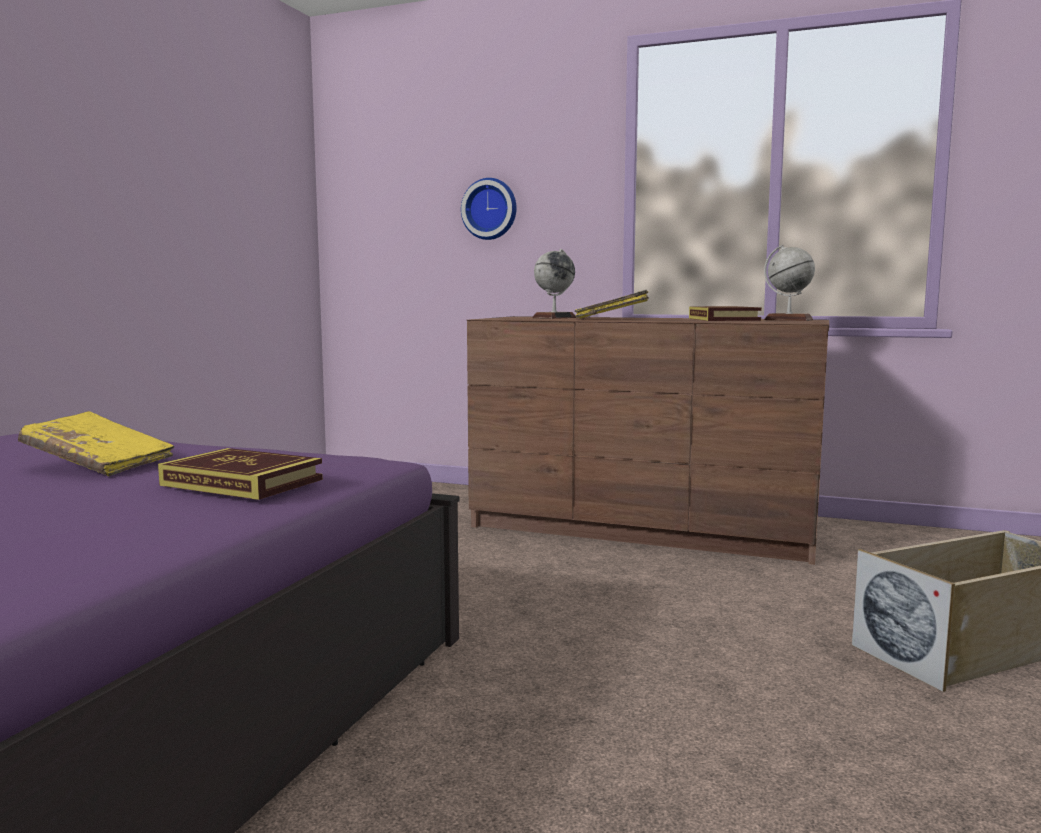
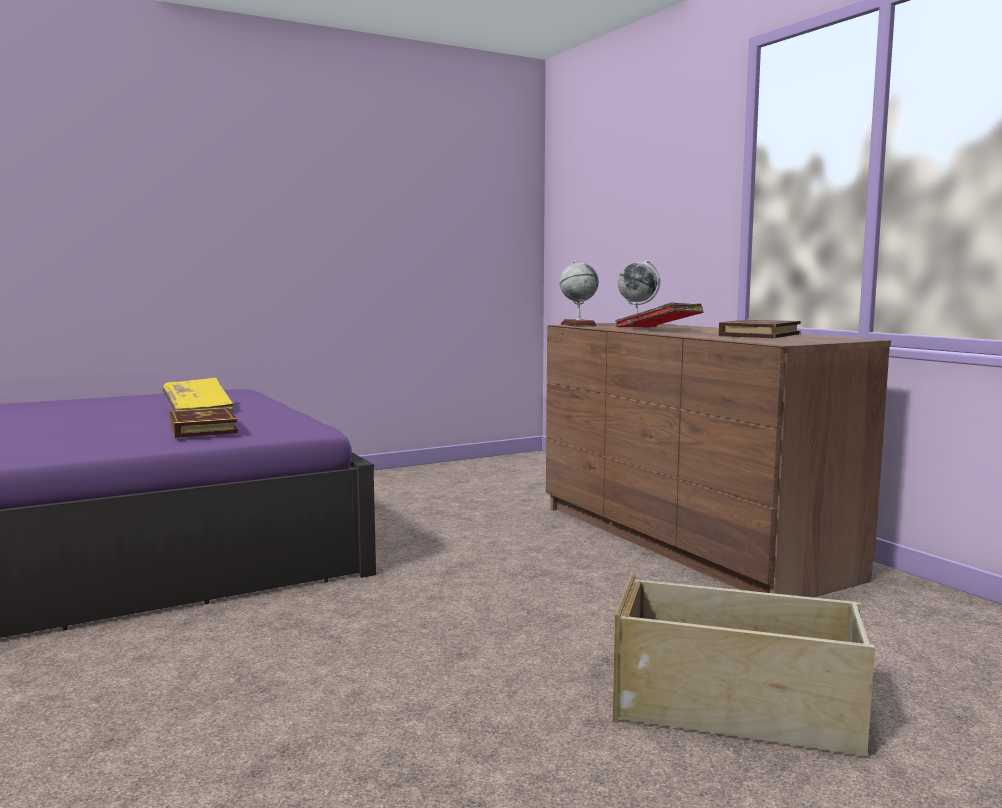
camera: 40 degrees right, 0 degrees up
(490, 209) = (646, 219): wall clock -> none
(612, 319) = (659, 330): yellow book -> red book
(788, 320) = (820, 338): globe -> globe (578, 325)

